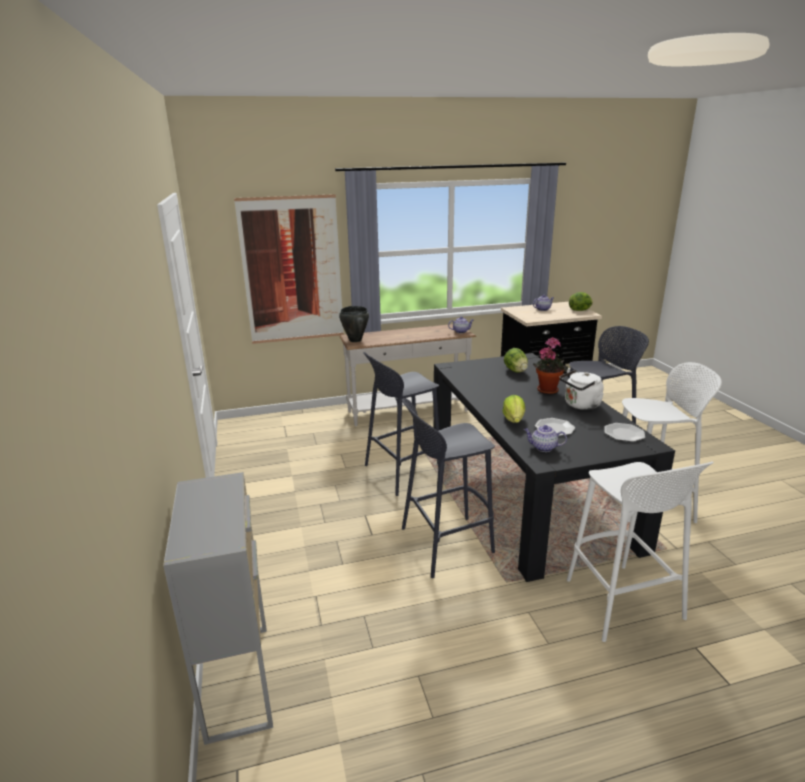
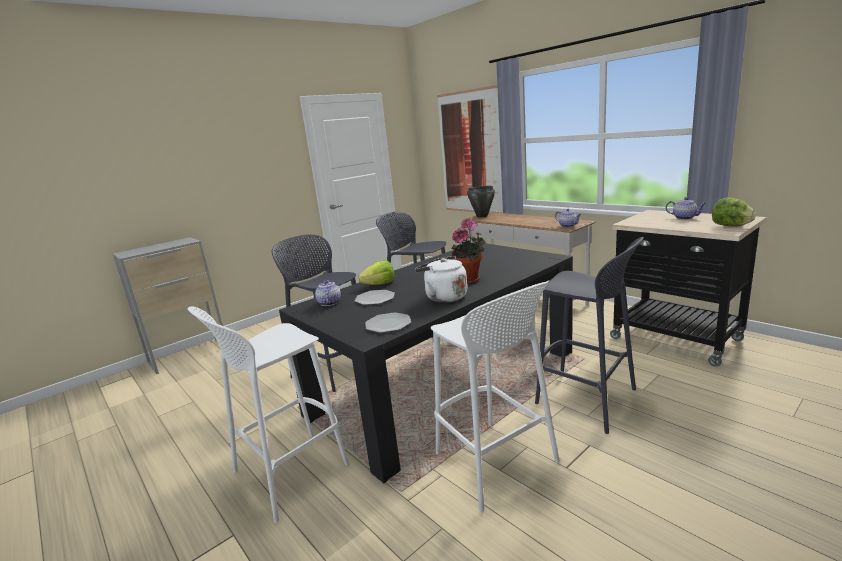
camera: 65 degrees right, 5 degrees down
(515, 371) = (503, 262): lettuce -> none

